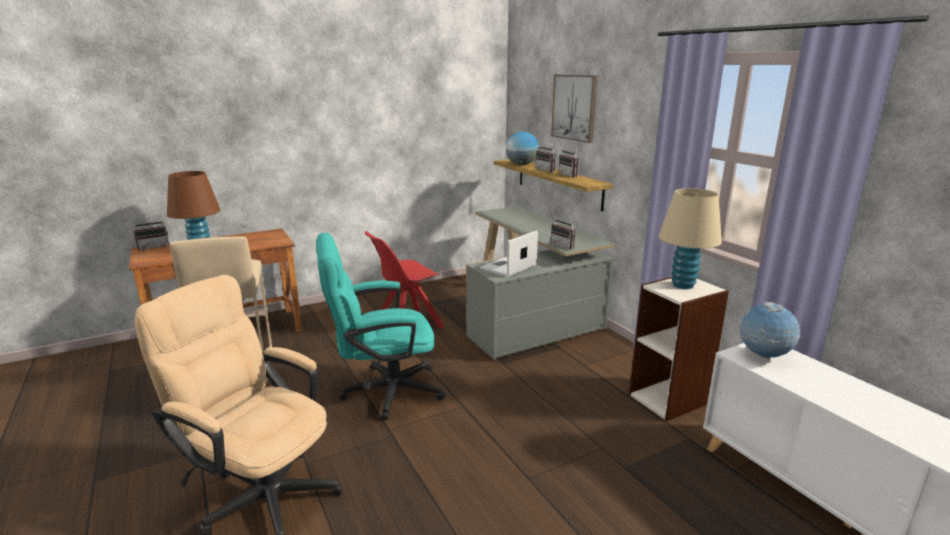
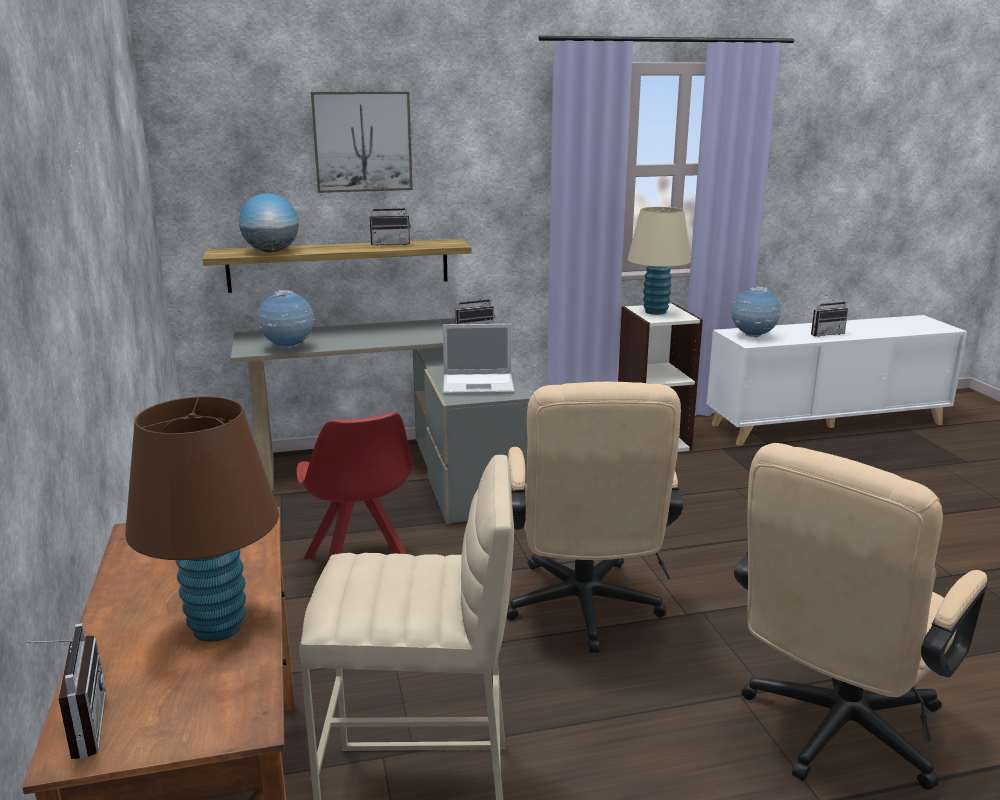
camera: 75 degrees left, 0 degrees up
(383, 391) = (584, 612): turquoise office chair -> beige office chair
(498, 217) = (288, 348): none -> globe
(508, 267) = (479, 385): laptop -> laptop turned 60 degrees counterclockwise
(547, 170) = (338, 247): radio -> radio (825, 333)

